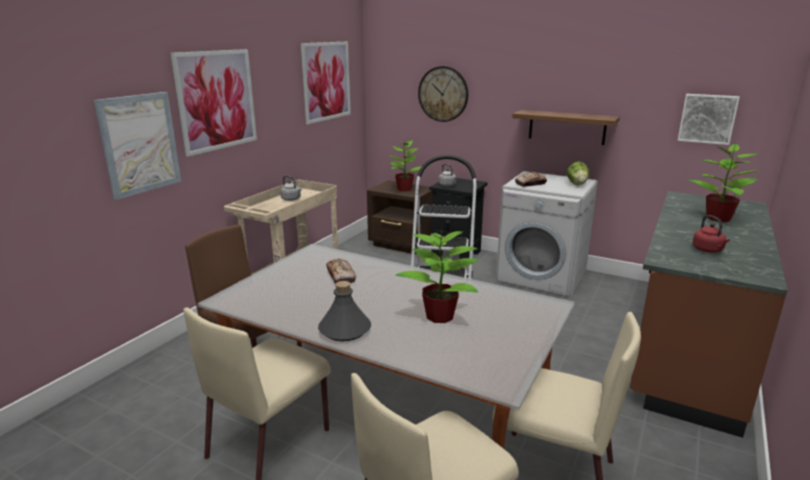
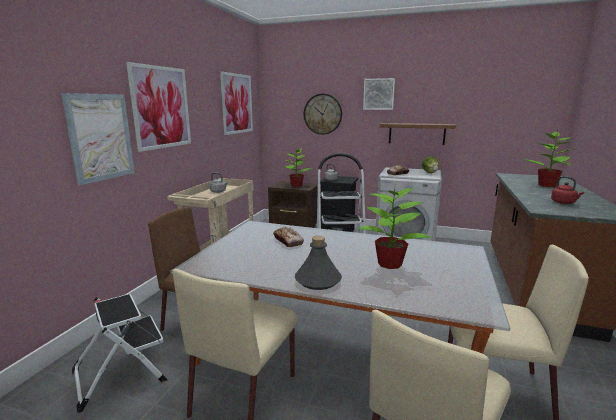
camera: 10 degrees left, 5 degrees down
(152, 404) = (120, 372): none -> step ladder
(707, 118) = (516, 122): picture -> picture (379, 94)

